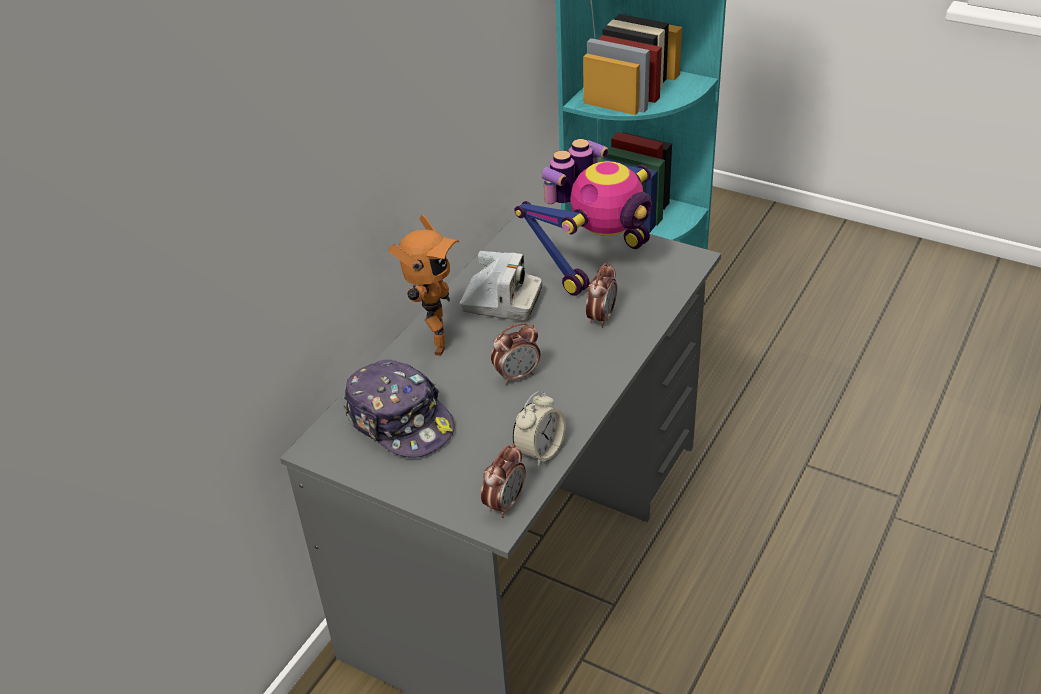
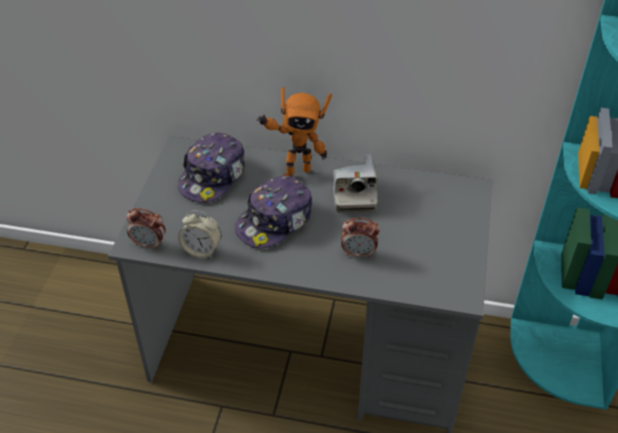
camera: 70 degrees right, 5 degrees up
(517, 375) = (275, 221): alarm clock -> cap
(594, 261) = (429, 234): toy robot -> none

